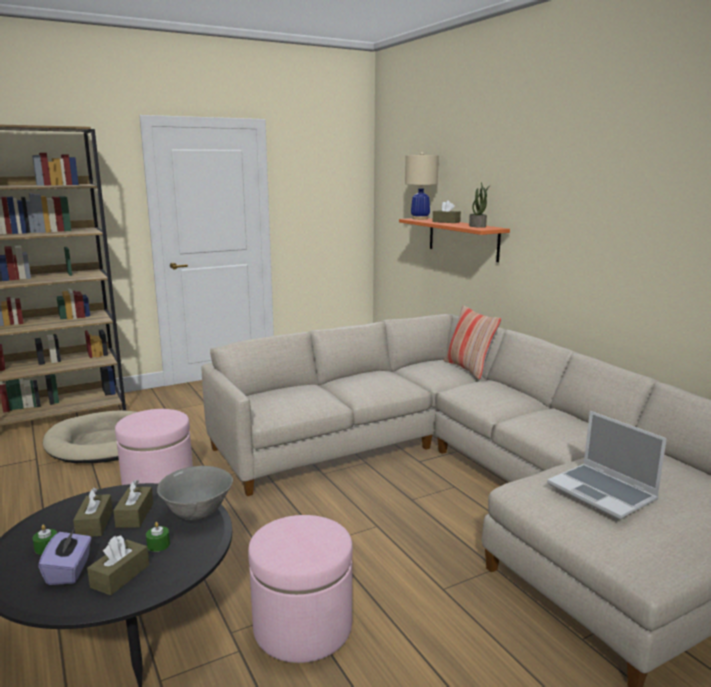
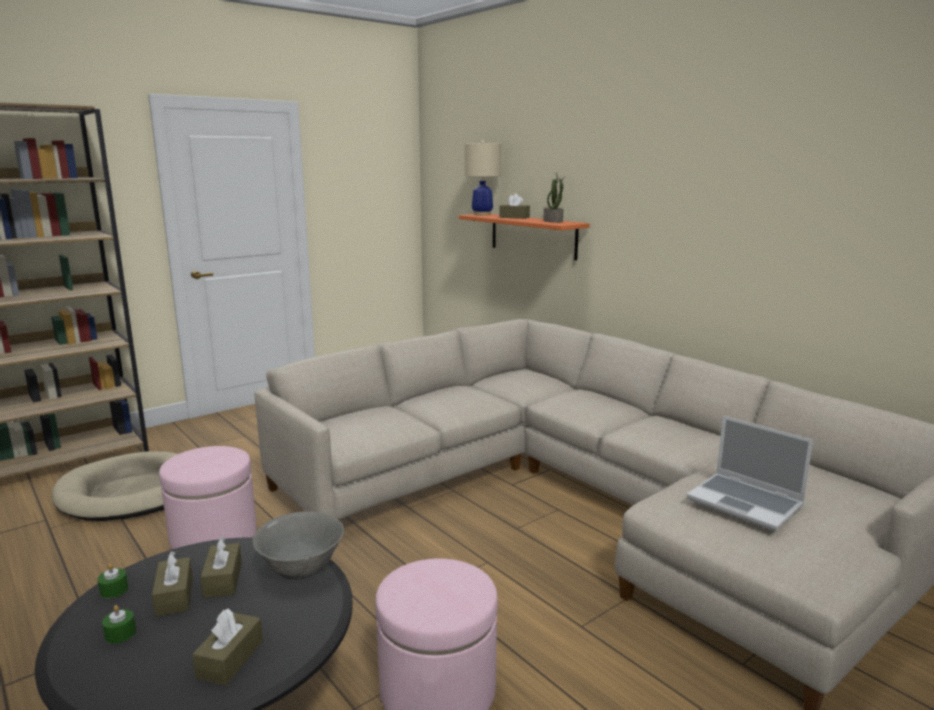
camera: 10 degrees left, 0 degrees up
(69, 571) = (161, 660): purple tissue box -> none
(158, 545) = (266, 614): green candle -> green candle (114, 590)
(469, 369) = (553, 378): pillow -> none

